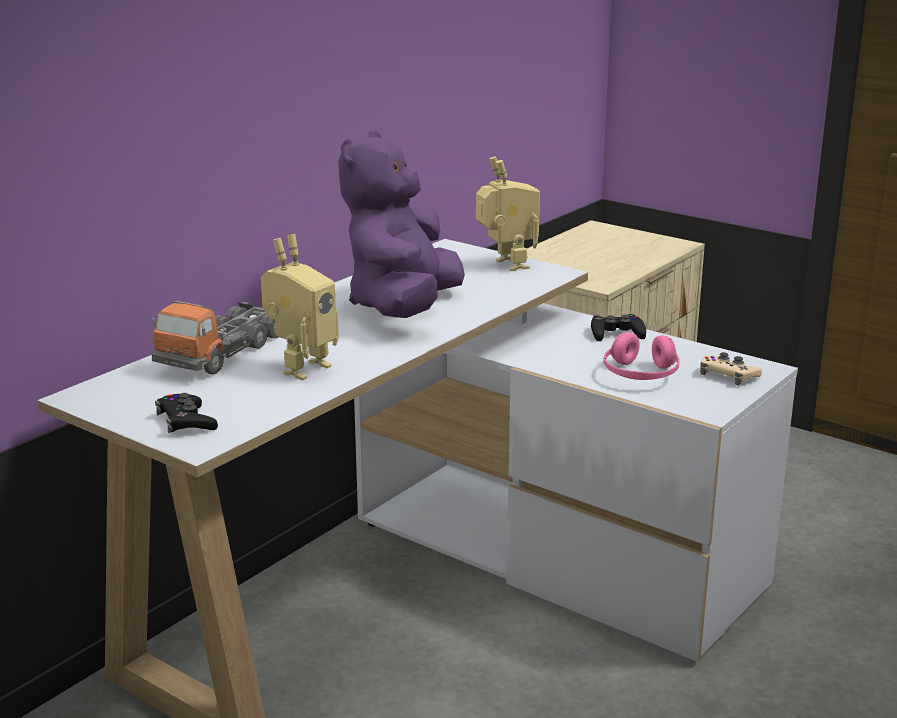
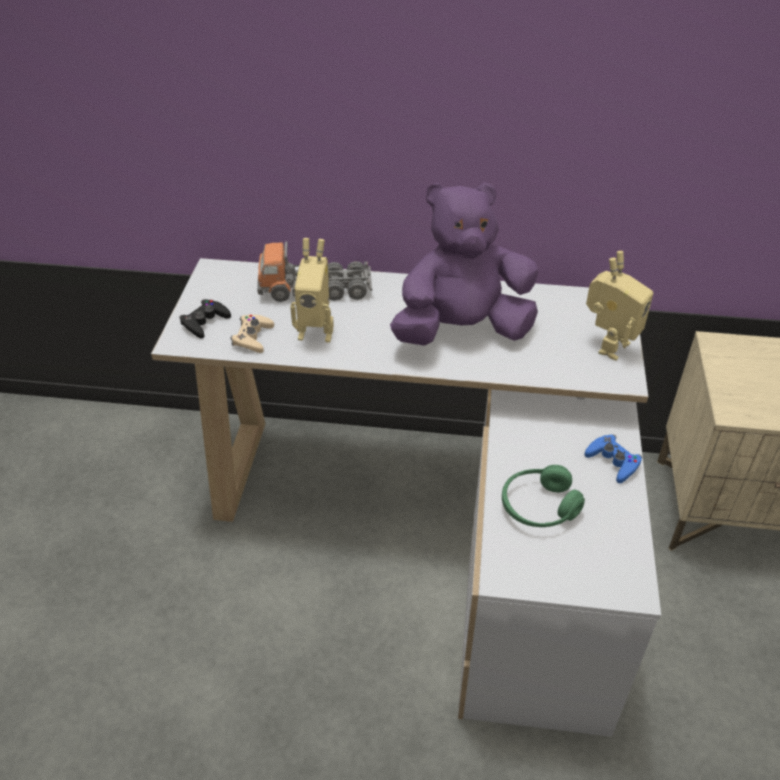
camera: 60 degrees right, 20 degrees up
(616, 333) = (613, 461): black game controller -> blue game controller
(640, 375) = (539, 507): pink headphones -> green headphones
(728, 375) = (591, 567): beige game controller -> beige game controller (253, 337)

